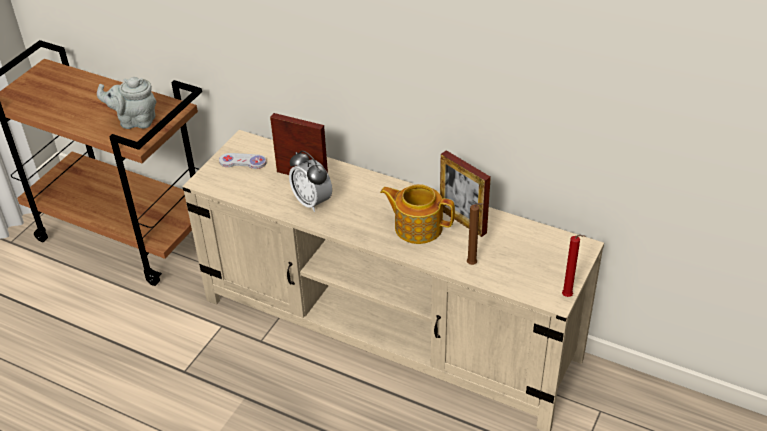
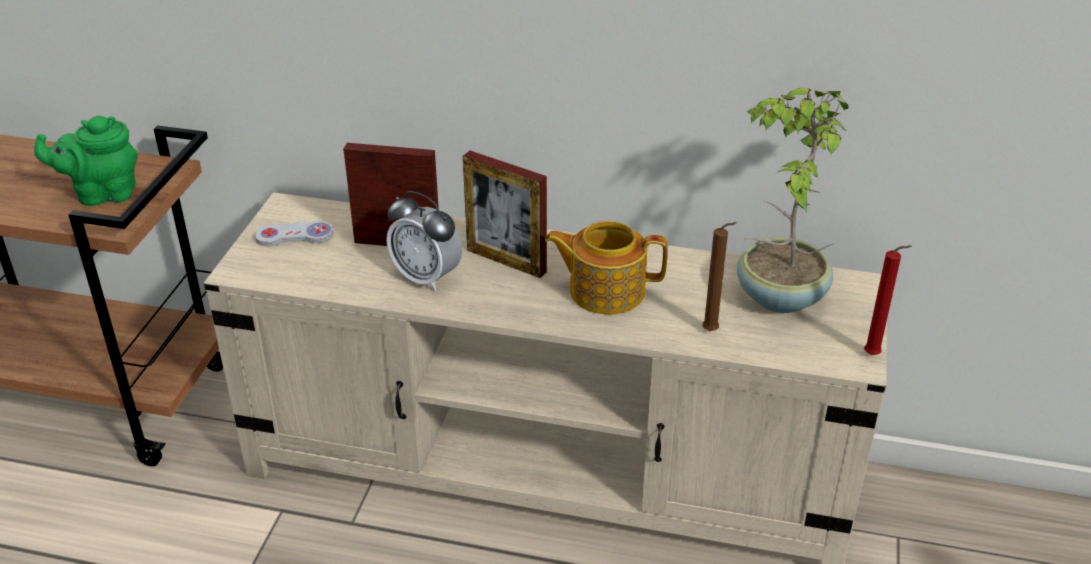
camera: 15 degrees left, 5 degrees down
(135, 121) = (102, 194): grey teapot -> green teapot
(462, 221) = (670, 273): picture frame -> picture frame (506, 261)
(525, 247) = (778, 297): none -> potted plant

